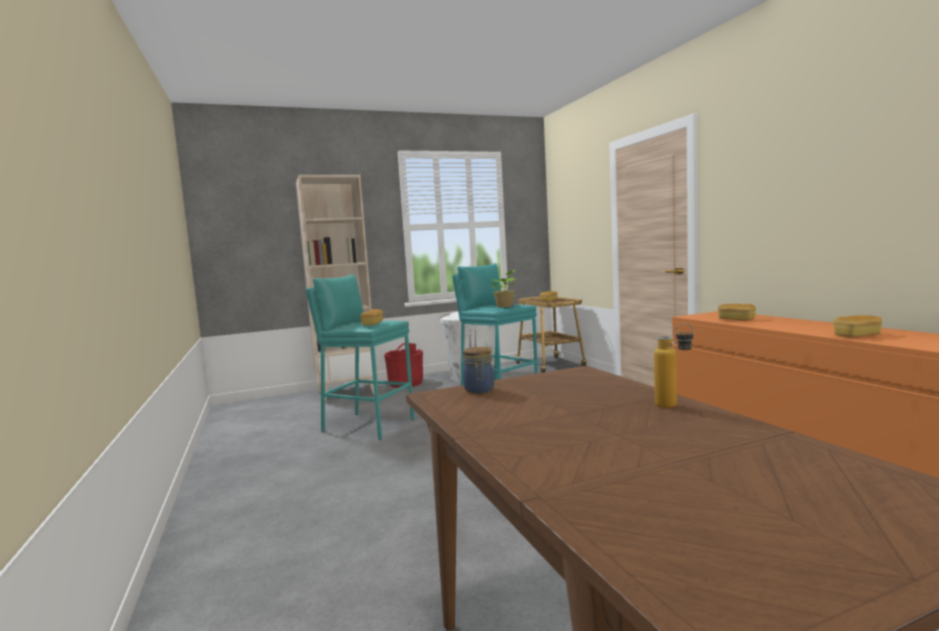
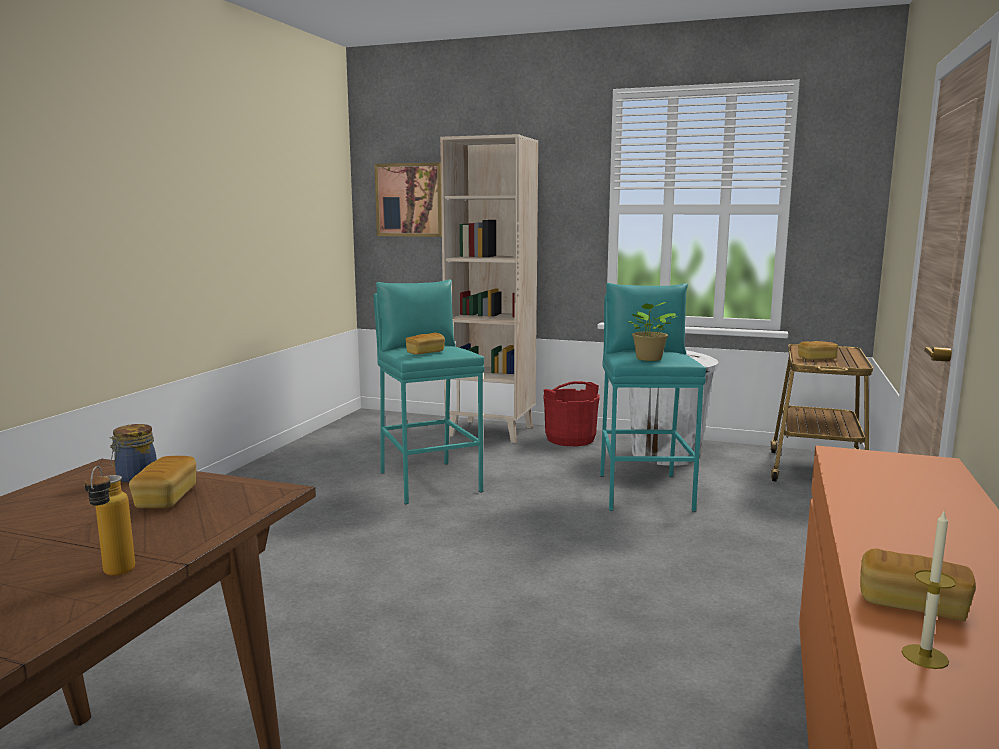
camera: 40 degrees right, 5 degrees up
(246, 226) = (409, 200): none -> picture
(736, 319) = (882, 486): bread -> bread (166, 498)
(901, 341) = (925, 656): none -> candle

